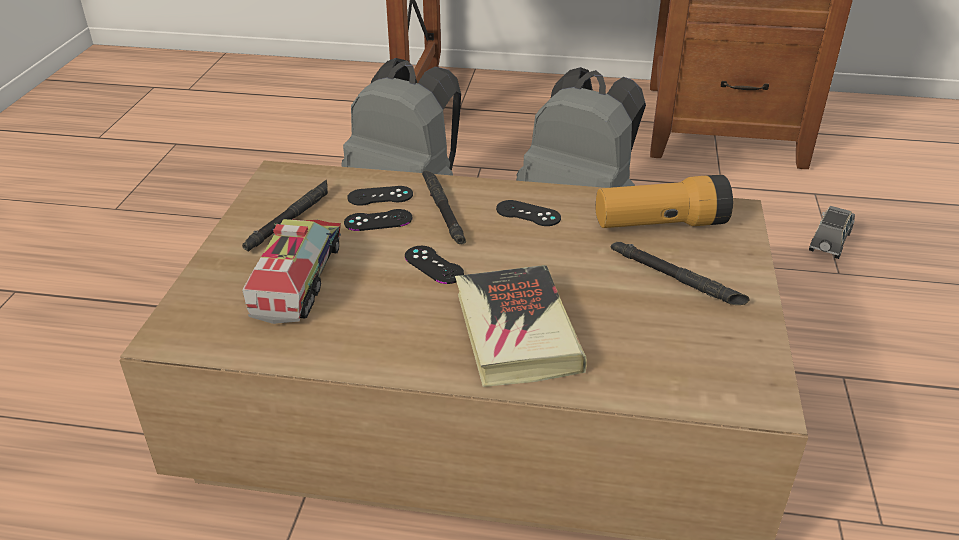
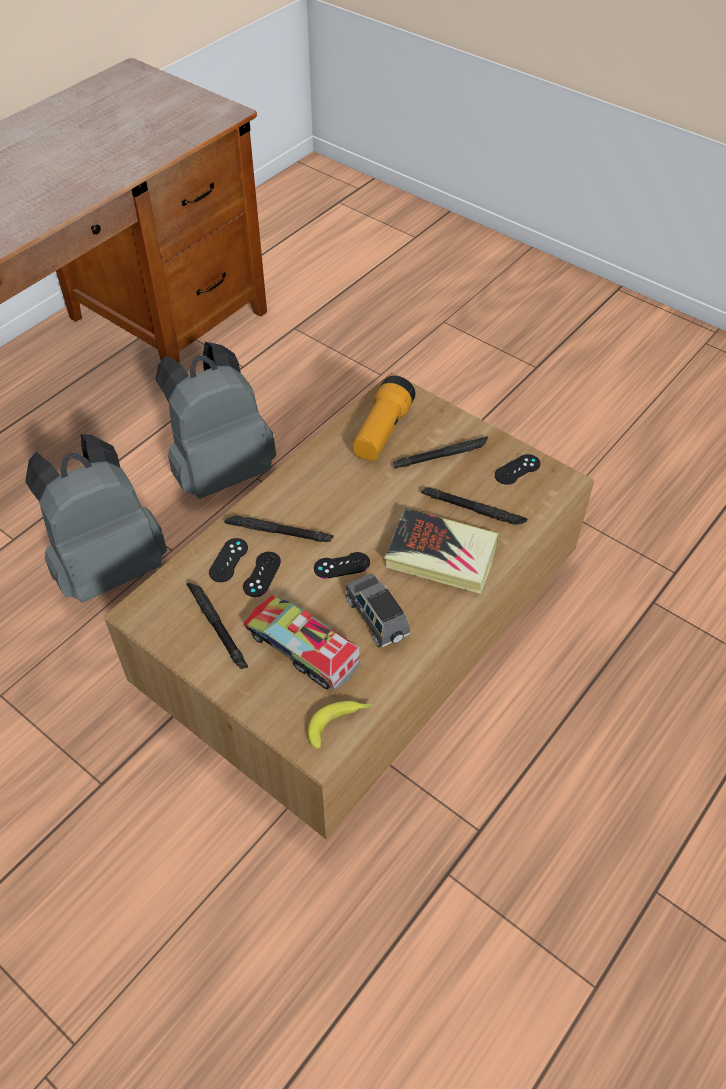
camera: 60 degrees left, 15 degrees up
(209, 340) = (340, 723): none -> banana
(528, 213) = (319, 488): black game controller -> black game controller (517, 469)
(618, 333) = (473, 509): none -> black flashlight
(829, 243) = (349, 358): grey toy car -> grey toy car (377, 619)

